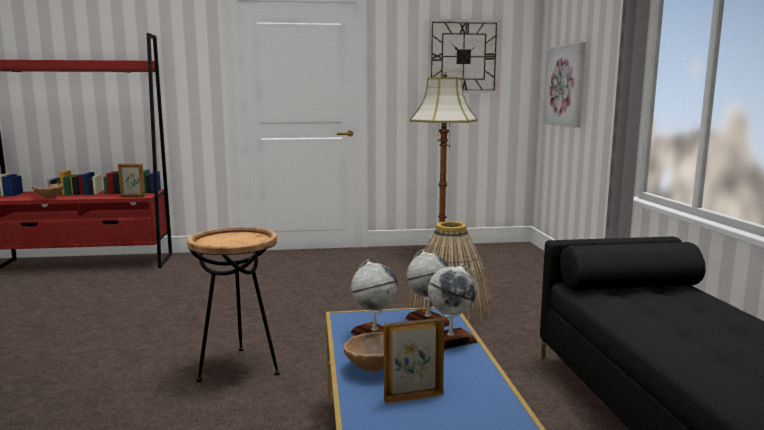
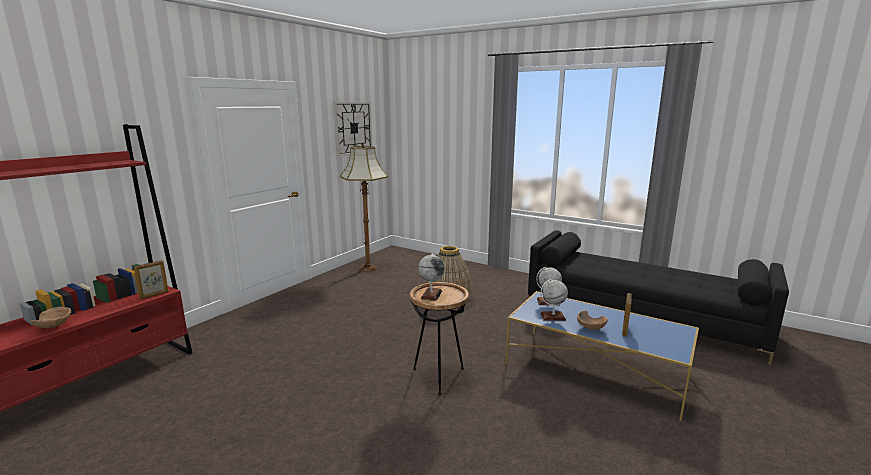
camera: 50 degrees left, 5 degrees up
(451, 340) = (576, 305): globe -> globe (431, 295)
(566, 85) = (425, 147): picture -> none

